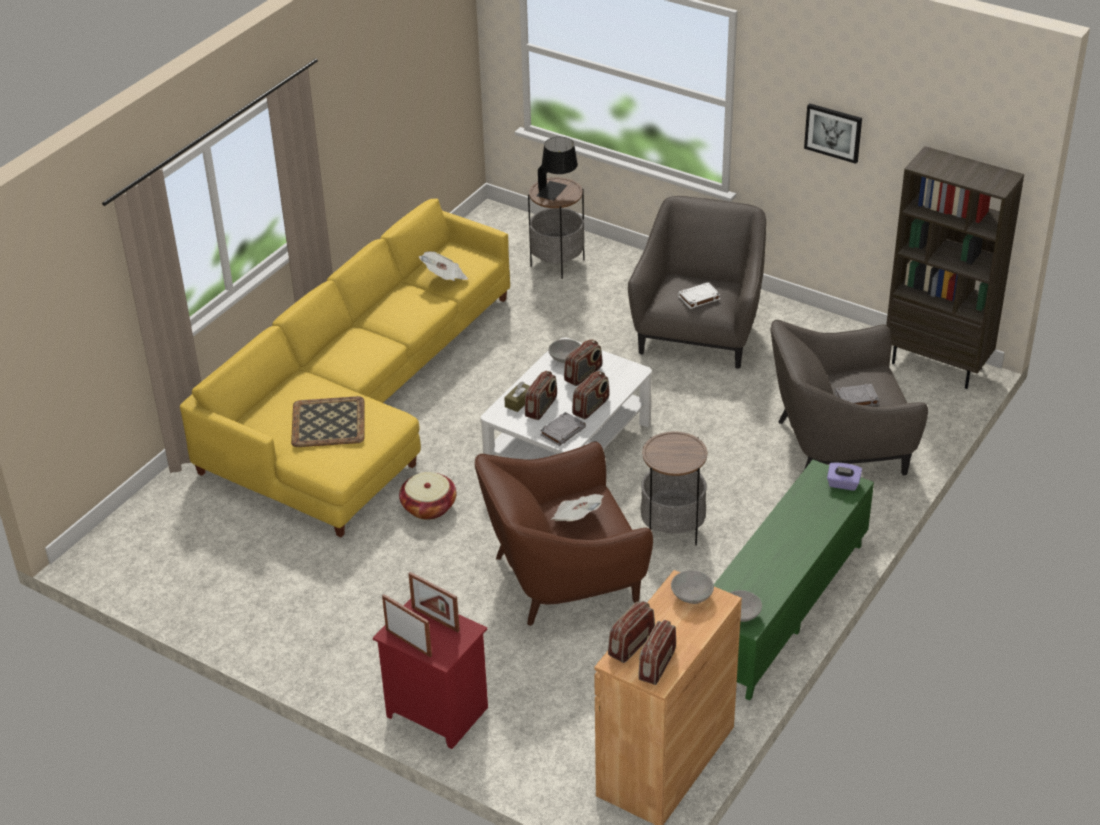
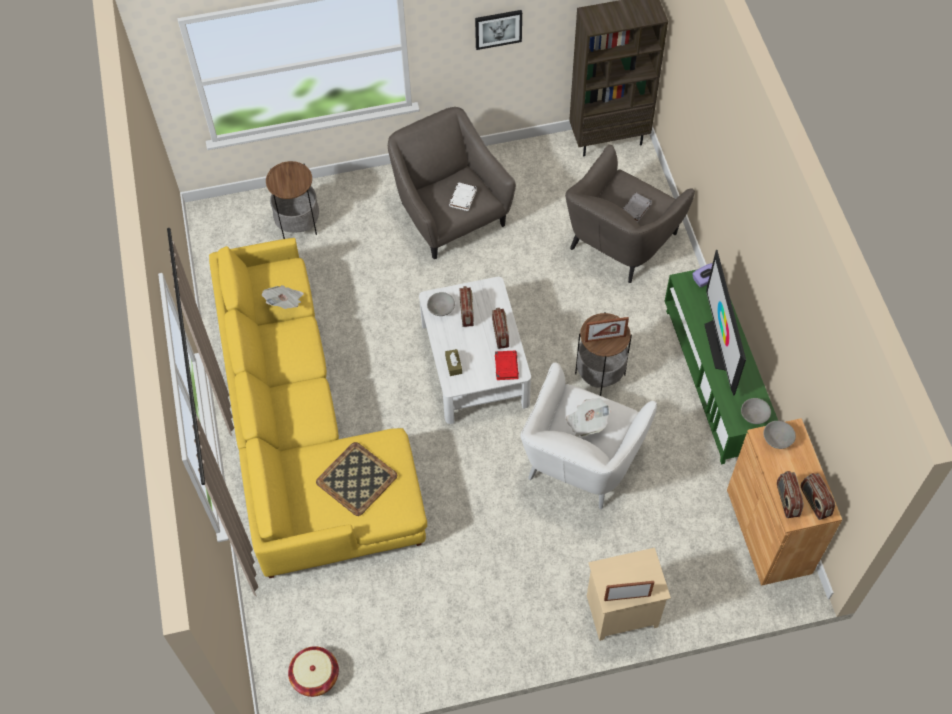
camera: 45 degrees left, 20 degrees up
(428, 507) = (446, 477): basket -> basket (315, 676)
(435, 619) = (621, 568): picture frame -> picture frame (605, 338)
(435, 712) = (621, 613): red nightstand -> beige nightstand
(541, 407) = (472, 358): radio -> none
(558, 192) = (291, 178): black table lamp -> none
(563, 431) = (506, 366): grey book -> red book
(563, 577) = (580, 459): brown armchair -> white armchair
(786, 541) = (720, 345): none -> television

